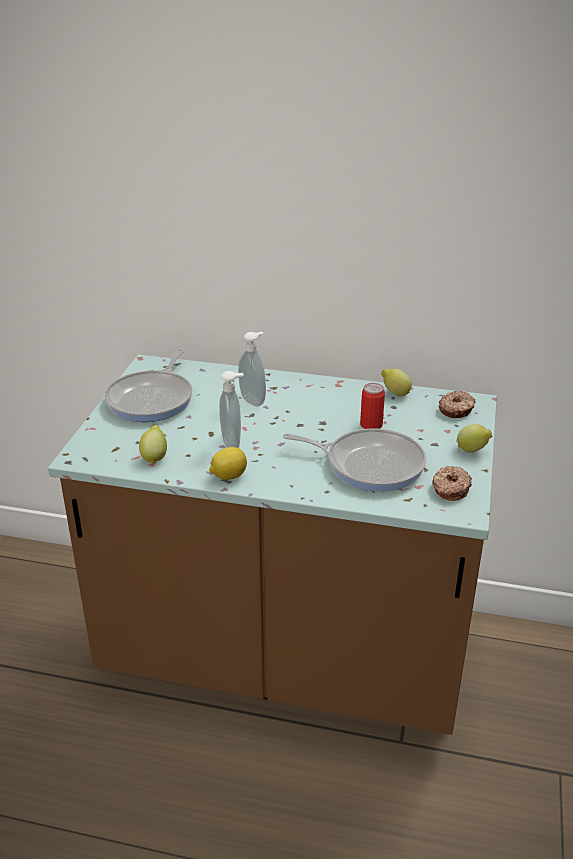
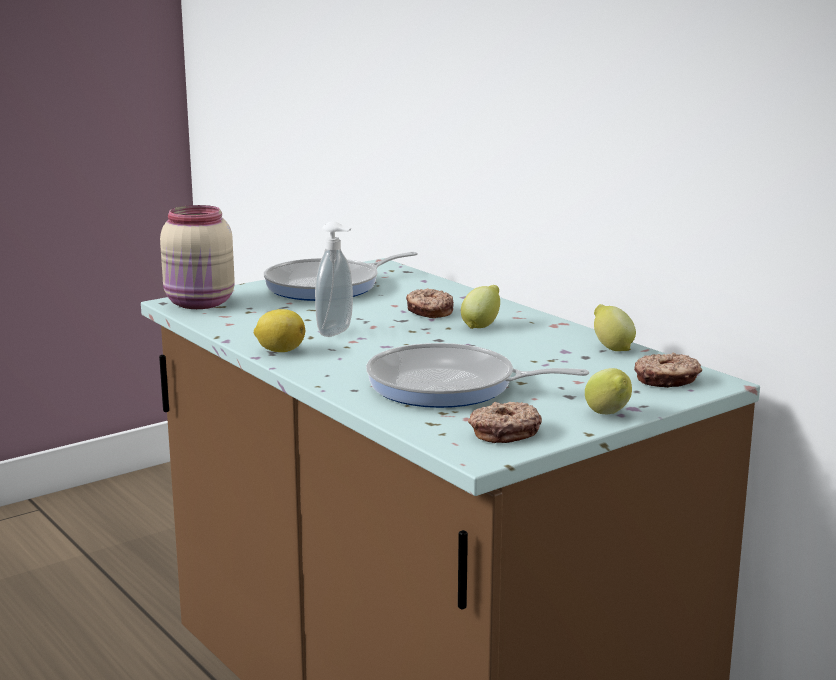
camera: 40 degrees right, 15 degrees down
(97, 452) = (200, 303): none -> beige jar
(154, 457) = (241, 320): lemon -> lemon (481, 326)
(254, 400) = (429, 311): soap dispenser -> donut
(369, 464) = (449, 386): frying pan -> frying pan turned 135 degrees clockwise
(371, 425) = (523, 361): can -> none

